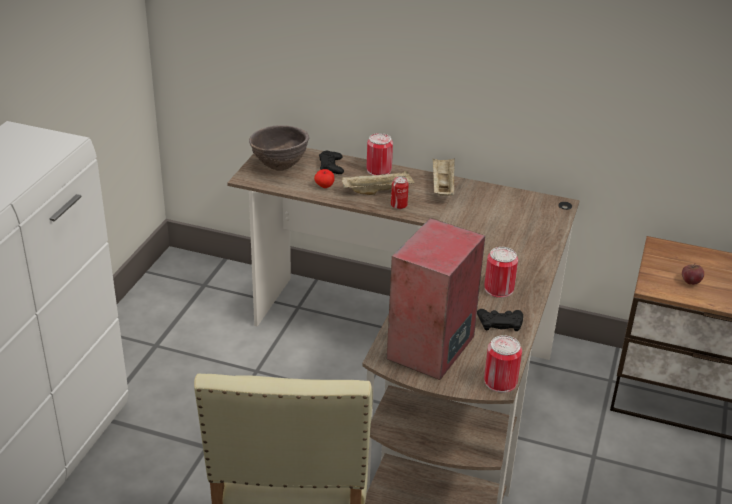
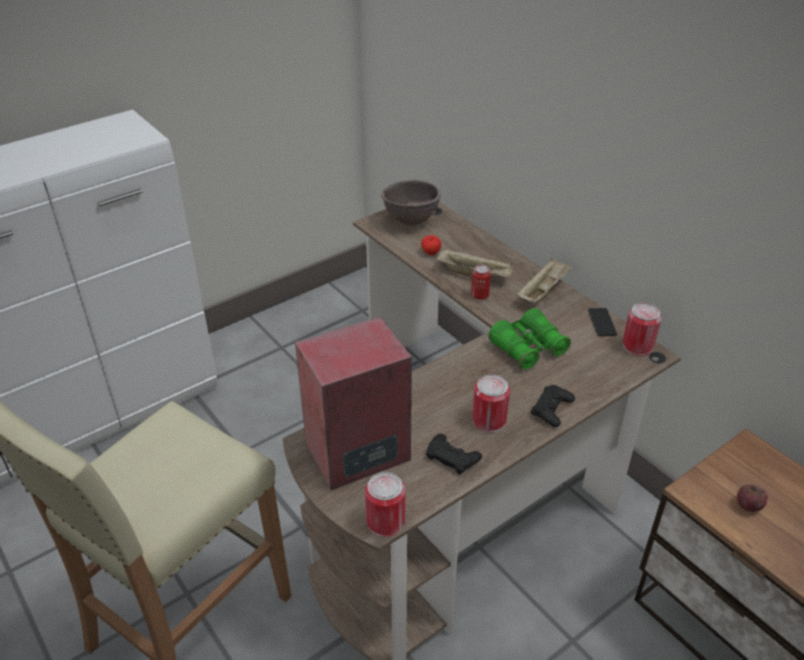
camera: 35 degrees right, 5 degrees up
(331, 166) = (457, 236): black game controller -> black game controller (552, 409)
(379, 170) = (498, 254): can -> can (637, 345)
(474, 231) = (528, 348): none -> green binoculars
(506, 195) = (602, 322): none -> phone

